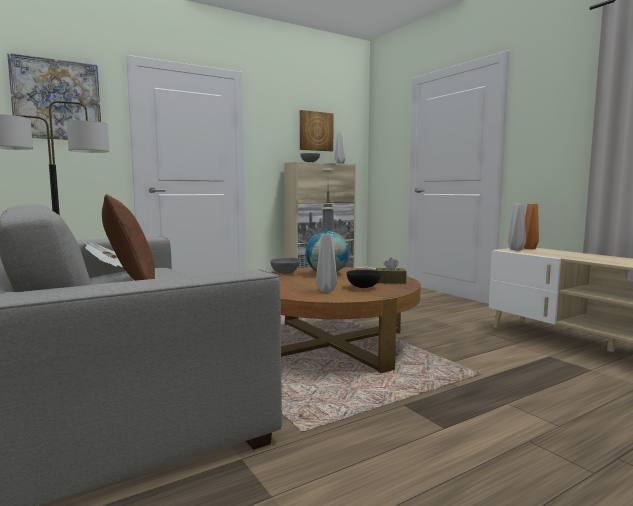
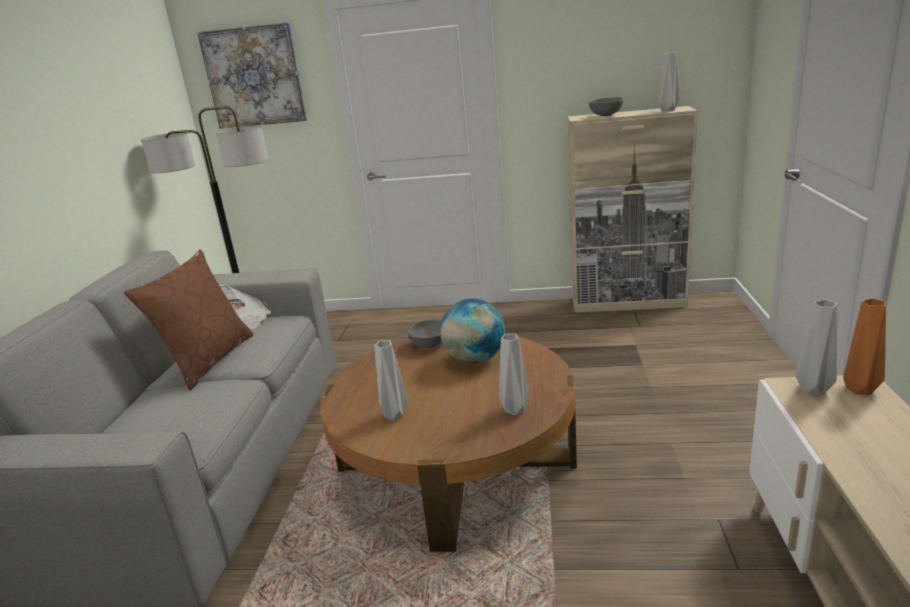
camera: 40 degrees right, 15 degrees up
(315, 131) = (630, 52): picture -> none
(362, 287) = (449, 418): black bowl -> none
(390, 282) = (514, 410): brown tissue box -> grey vase

